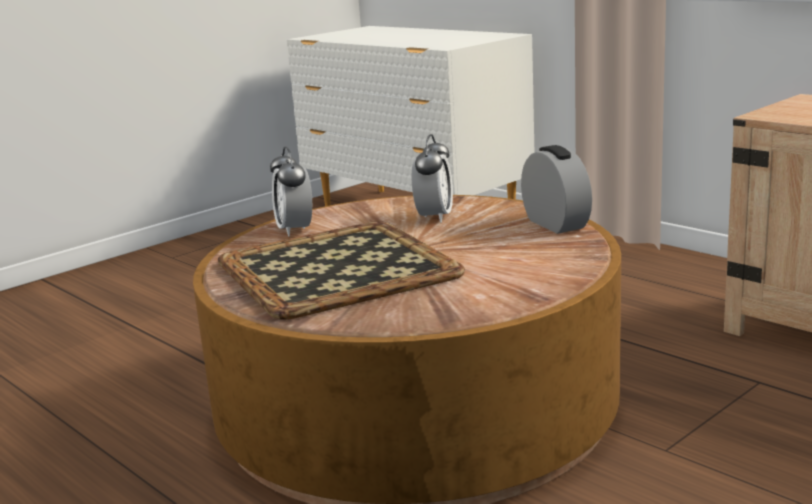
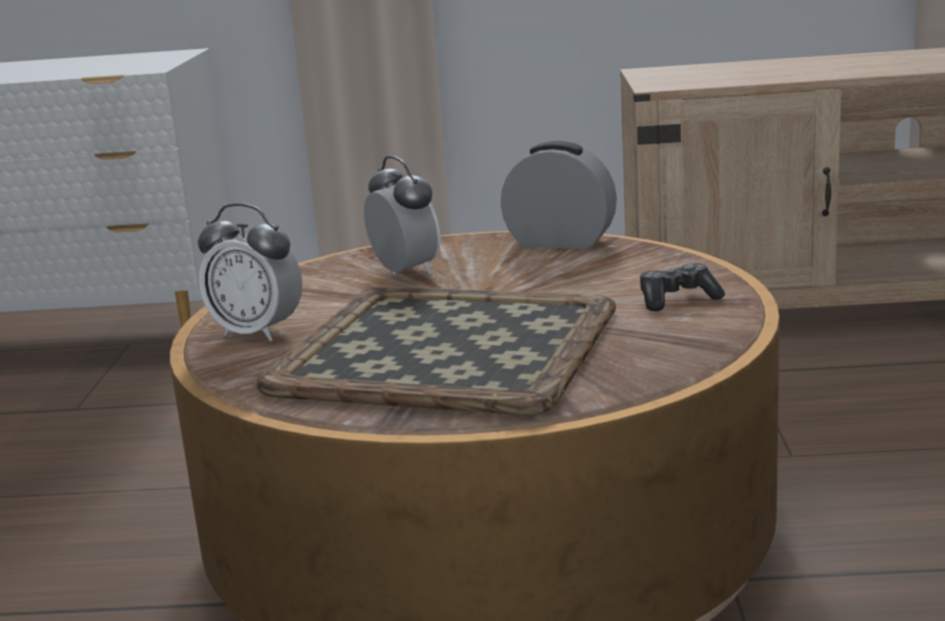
camera: 45 degrees left, 0 degrees up
(510, 284) = (677, 299): none -> game controller

